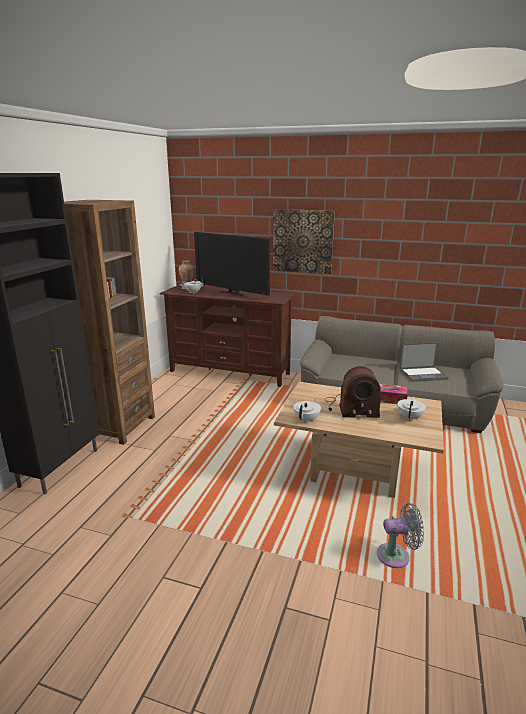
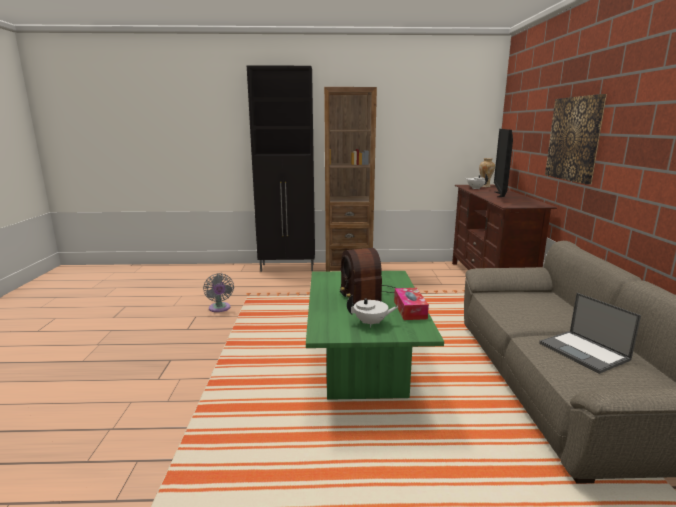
camera: 70 degrees right, 5 degrees down
(307, 419) = (325, 281): white teapot -> none
(356, 470) = (364, 371): beige coffee table -> green coffee table
(396, 556) = (234, 406): grey fan -> grey fan (219, 308)

